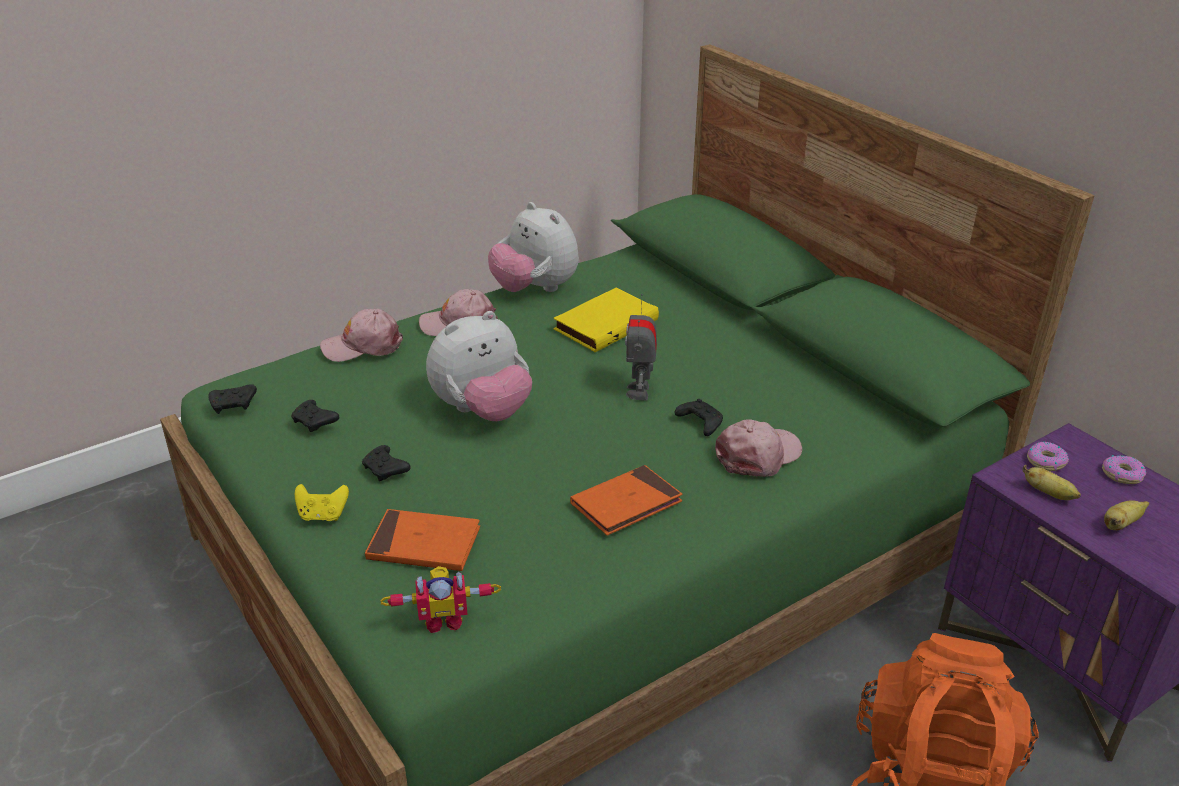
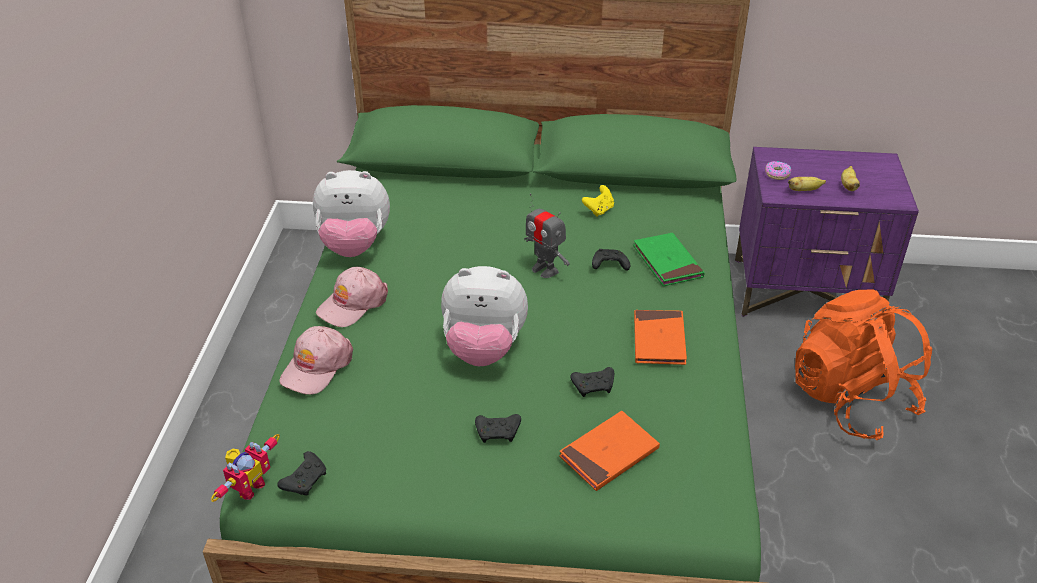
camera: 50 degrees left, 5 degrees up
(315, 422) = (396, 441): black game controller -> black game controller (594, 386)
(323, 515) = (516, 492): yellow game controller -> yellow game controller (599, 210)
(443, 619) = (694, 482): toy robot -> toy robot (248, 486)
(482, 411) = (483, 349): plush toy -> plush toy turned 90 degrees clockwise
(605, 324) = (448, 239): yellow book -> none
(758, 455) = (667, 262): pink cap -> green book
(1122, 474) = (811, 160): donut -> none

